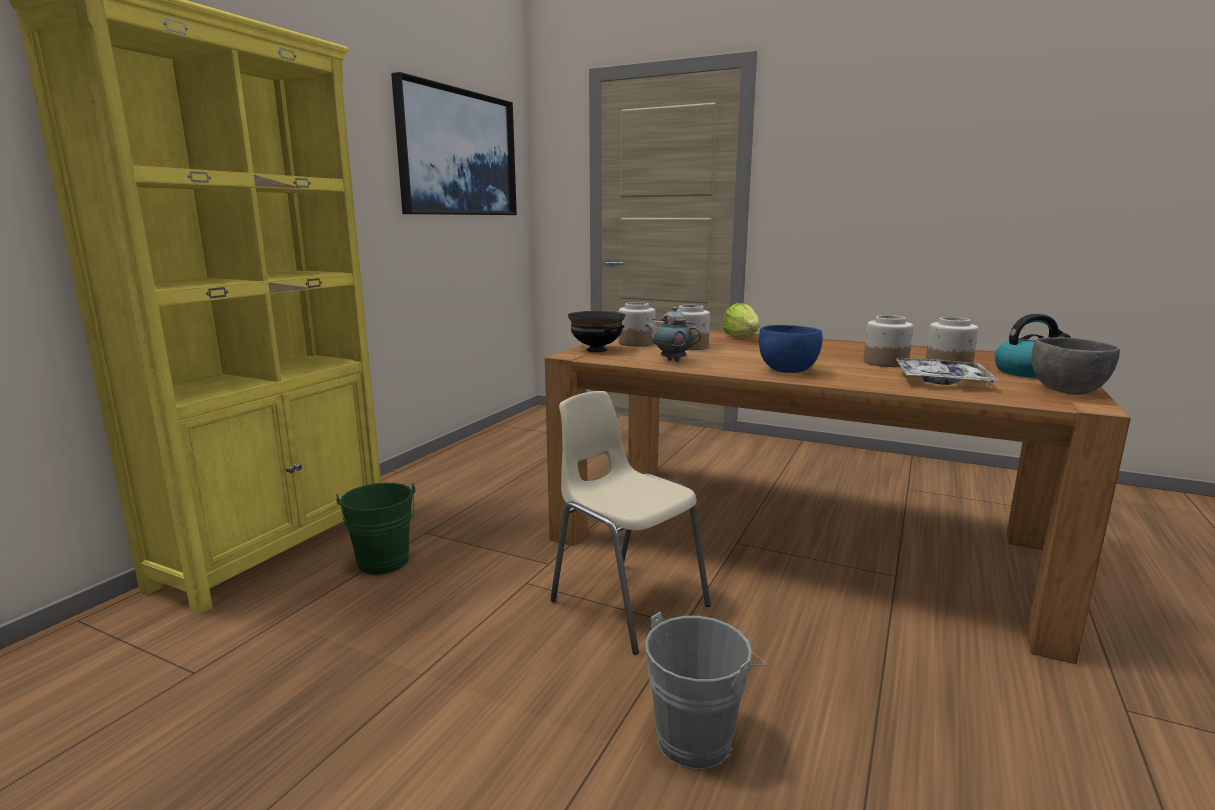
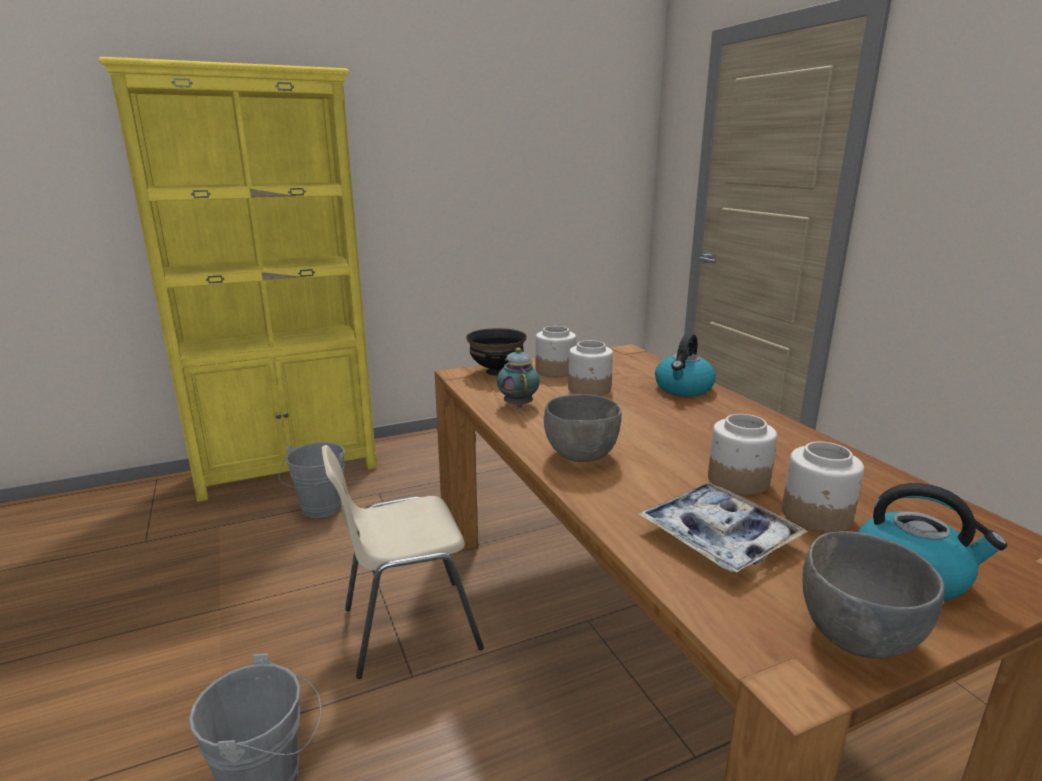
camera: 40 degrees right, 5 degrees up
(383, 565) = (319, 510): green bucket -> grey bucket
(458, 153) = (543, 140): picture -> none
(626, 602) = (407, 628): beige chair -> beige chair turned 105 degrees counterclockwise
(742, 337) = (683, 389): lettuce -> kettle
(788, 371) = (580, 456): blue bowl -> grey bowl

